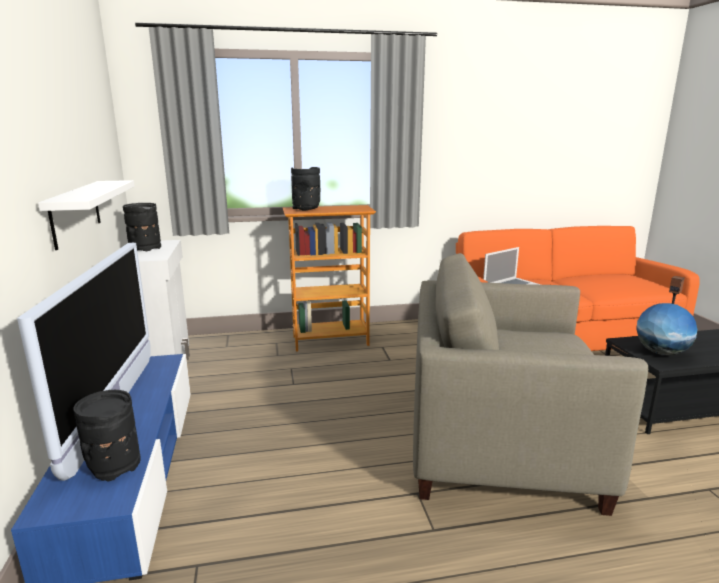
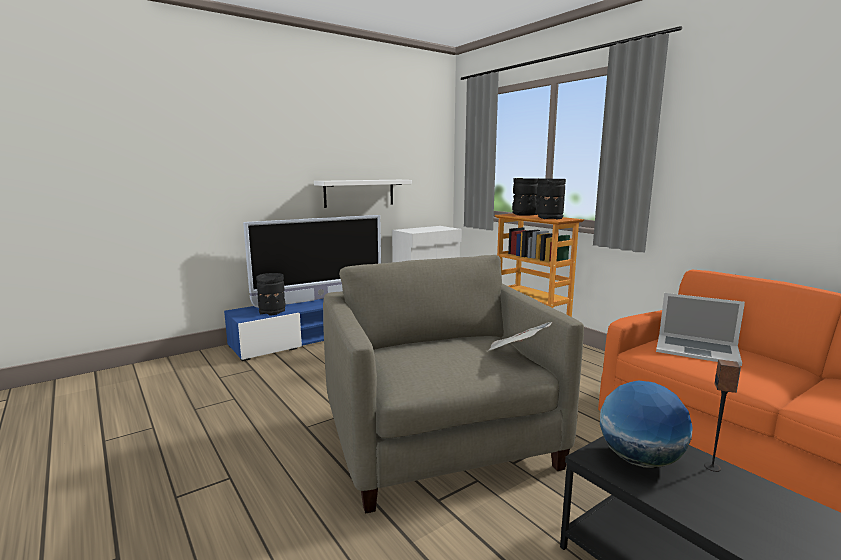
camera: 65 degrees right, 5 degrees down
(145, 248) = (430, 228): black vase -> black vase (549, 218)
(541, 329) = (516, 352): none -> newspaper

